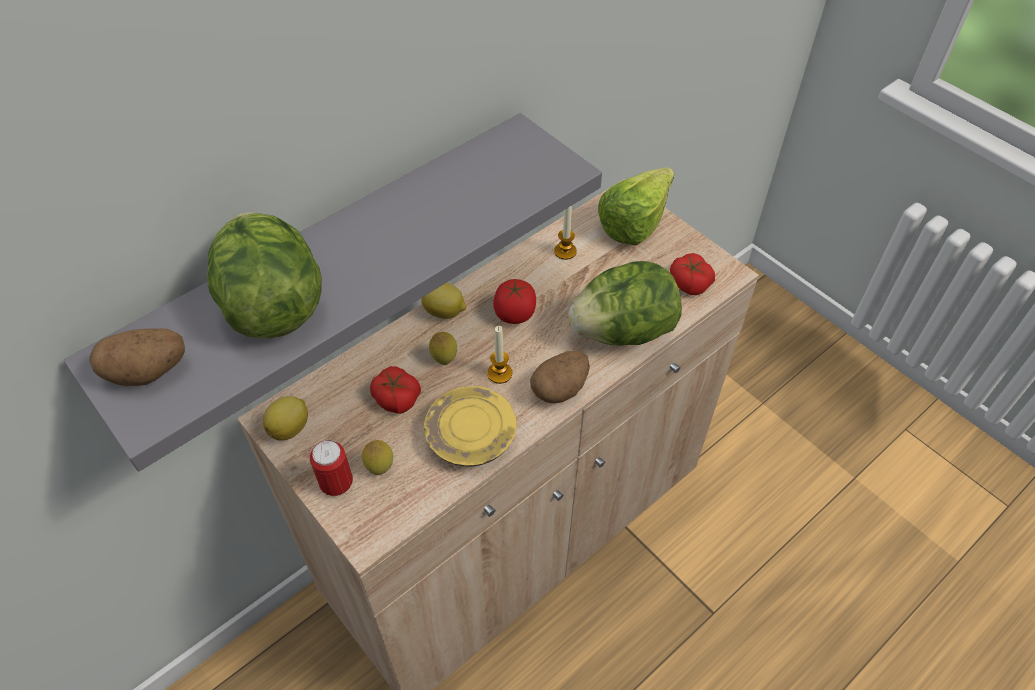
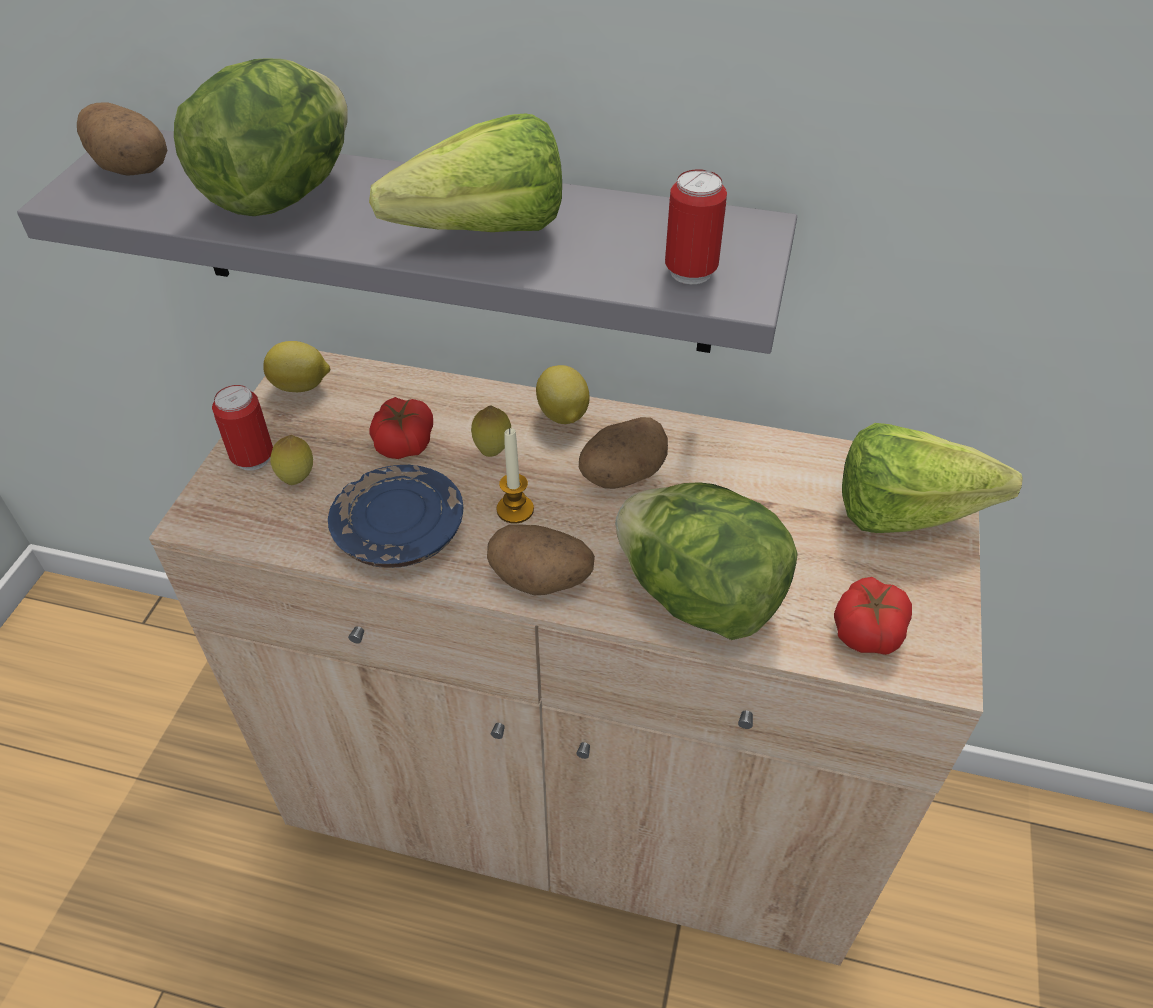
camera: 55 degrees right, 5 degrees down
(411, 240) = (468, 234): none -> lettuce
(471, 436) = (399, 533): yellow plate -> blue plate
(514, 313) = (621, 475): tomato -> potato
(533, 175) = (690, 272): none -> can
(565, 251) = (774, 469): candle -> none

